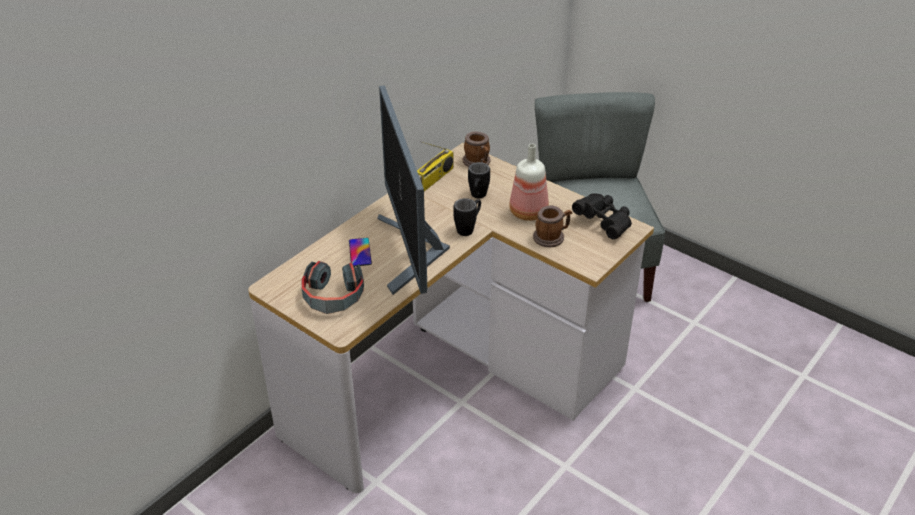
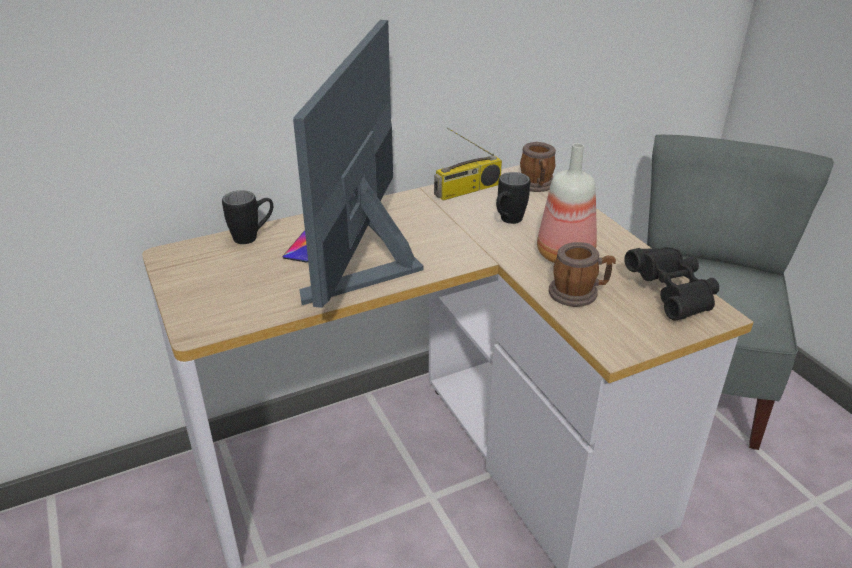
camera: 25 degrees right, 5 degrees down
(333, 297) = (227, 286): headphones -> none
(468, 228) = (467, 253): black mug -> black mug (253, 237)

